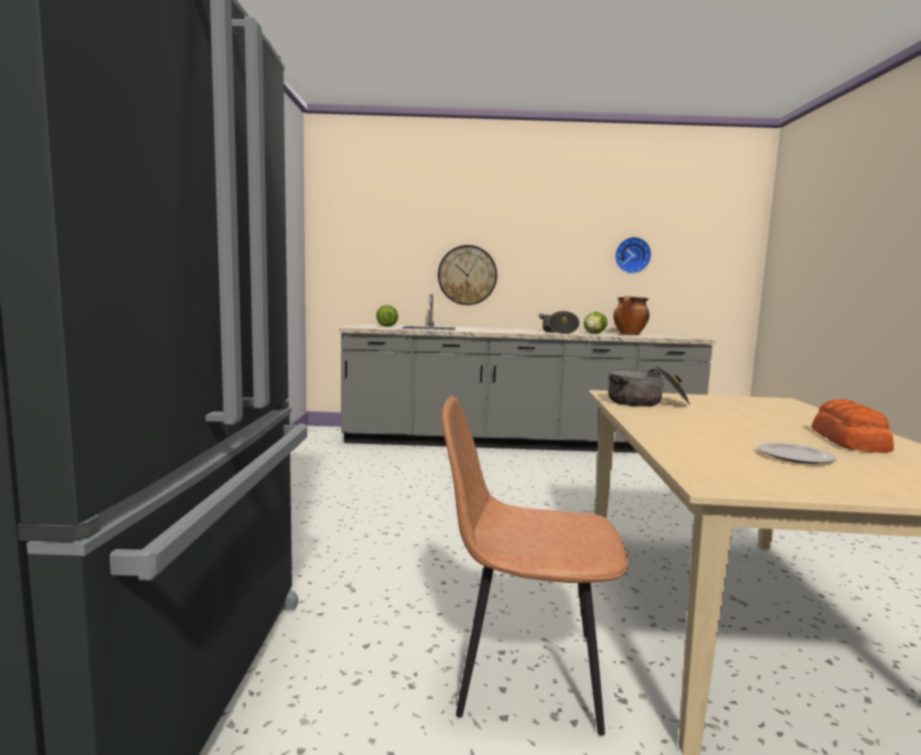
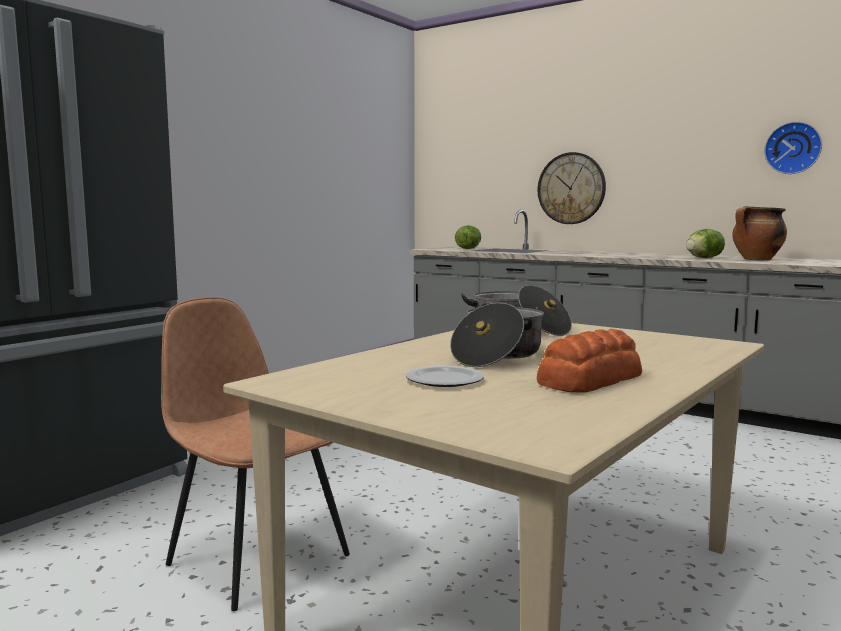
camera: 35 degrees right, 0 degrees up
(558, 332) = (657, 256): cooking pot -> cooking pot (497, 355)

